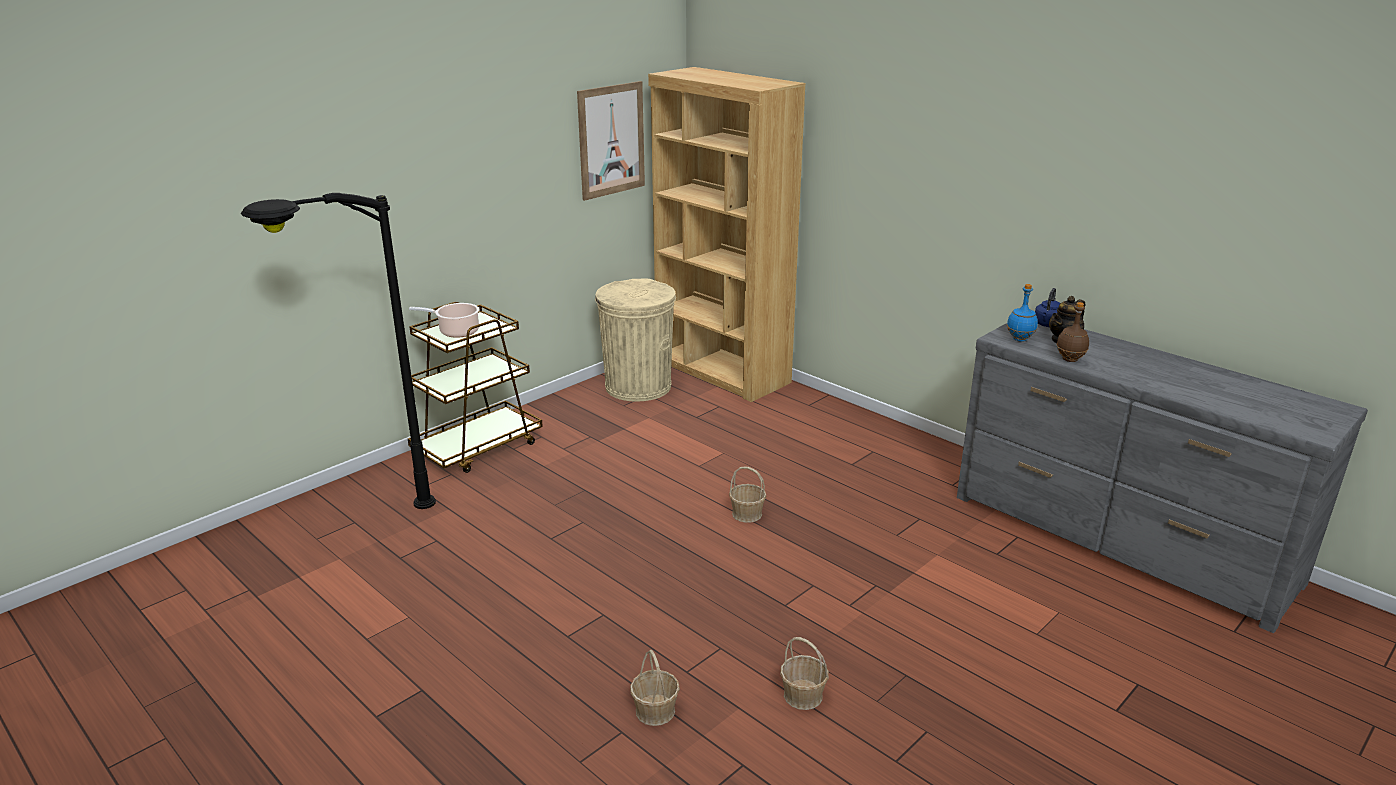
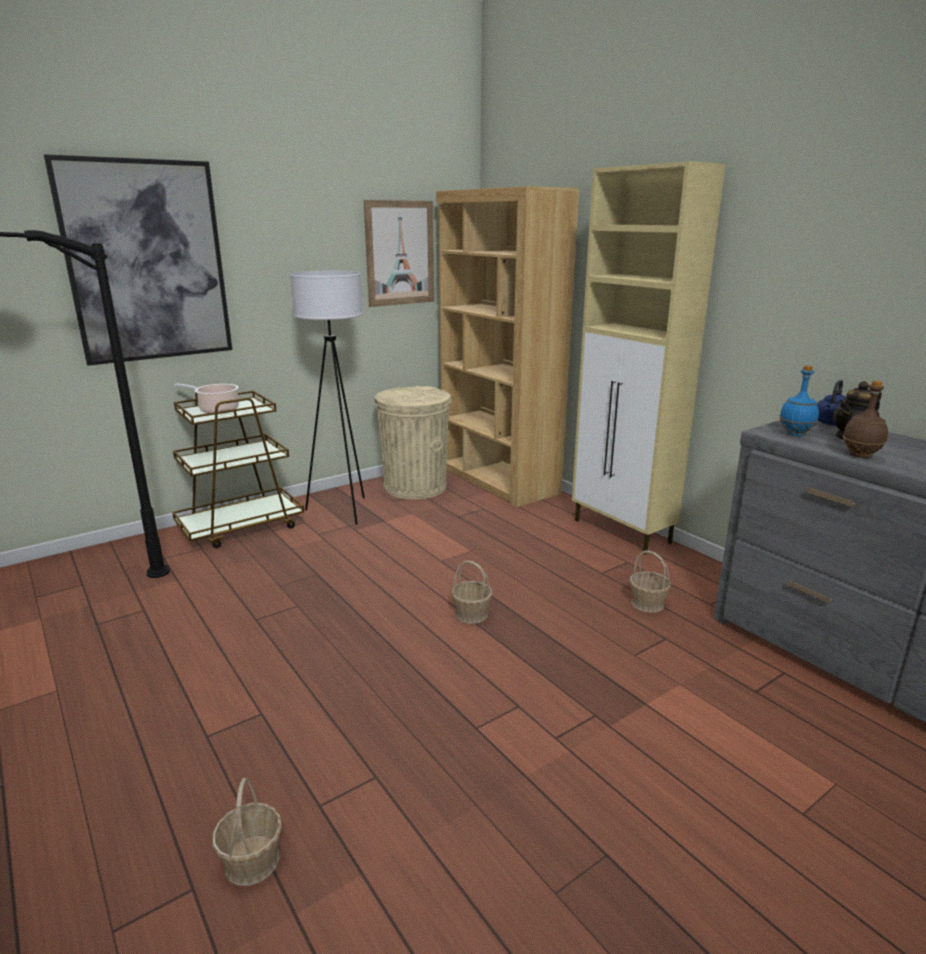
camera: 10 degrees right, 5 degrees down
(381, 187) = (147, 262): none -> picture
(574, 420) = (342, 510): none -> white floor lamp
(803, 696) = (454, 867): basket -> basket (647, 604)
(861, 421) = (622, 532): none -> beige cabinet

